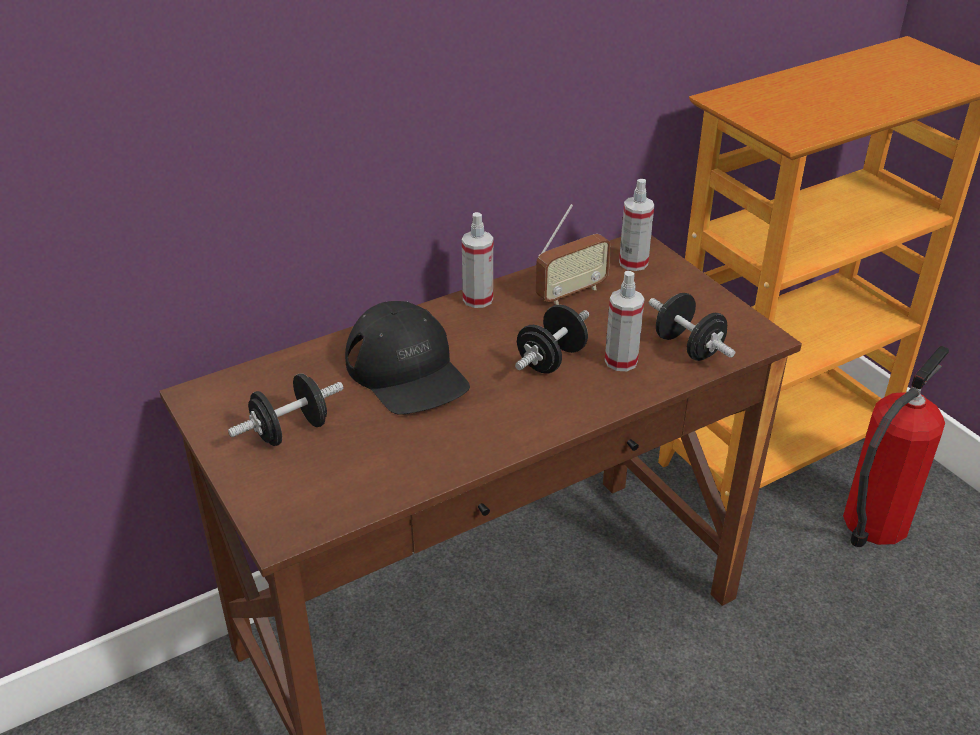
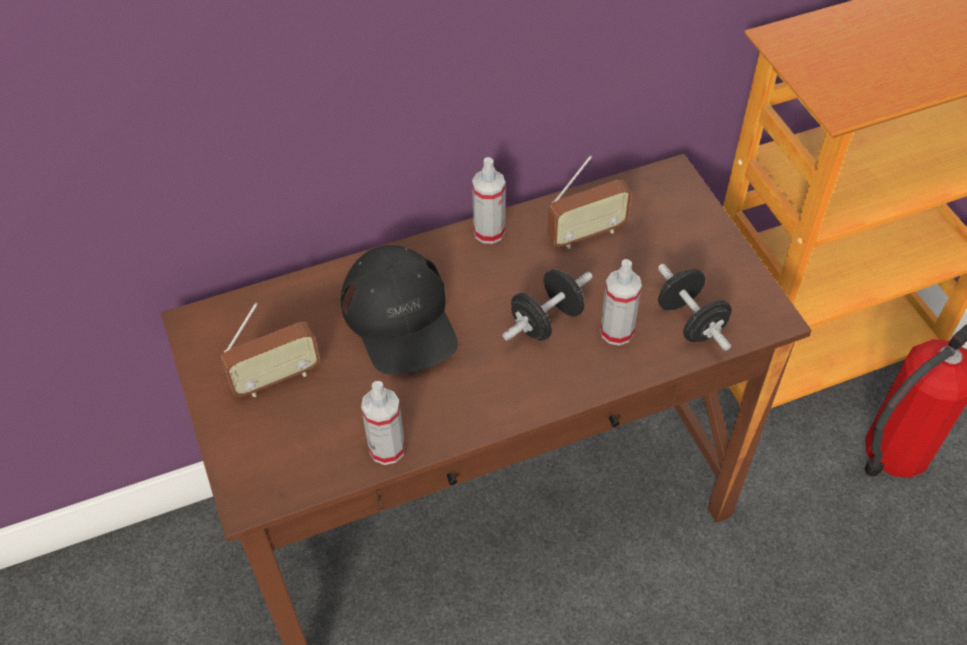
camera: 10 degrees right, 15 degrees up
(291, 431) = (276, 378): black dumbbell -> radio
(633, 263) = (661, 200): spray bottle -> spray bottle (387, 449)

